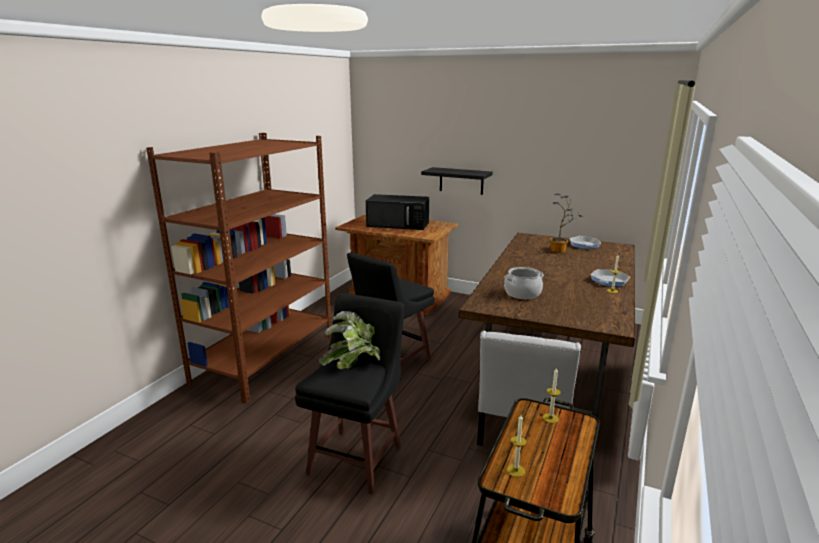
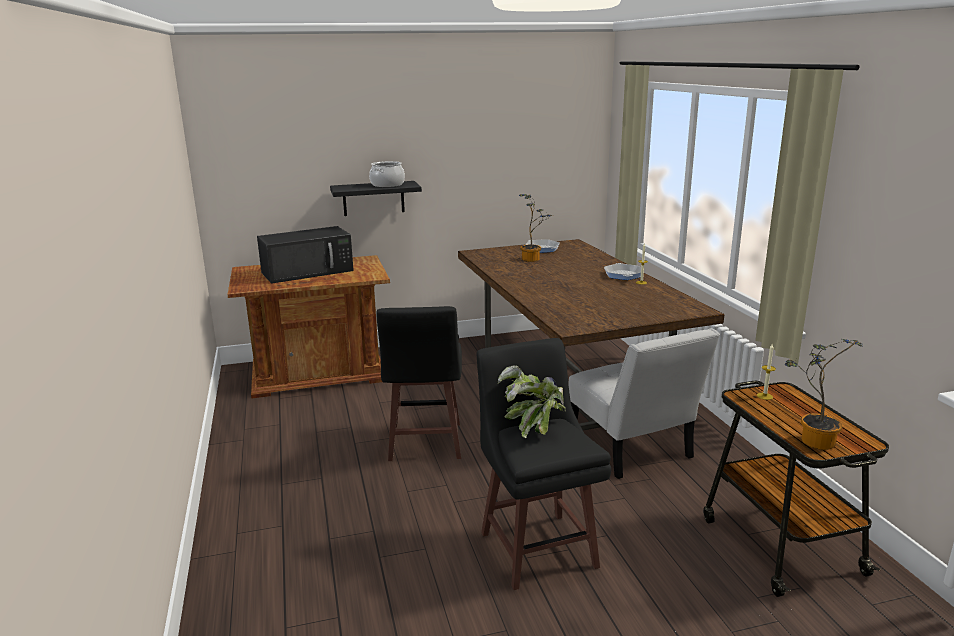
camera: 40 degrees left, 0 degrees up
(265, 358) = (259, 507): brown bookcase -> none
(516, 470) = (813, 440): candle -> potted plant
(522, 293) = (582, 306): cooking pot -> cooking pot (387, 185)

